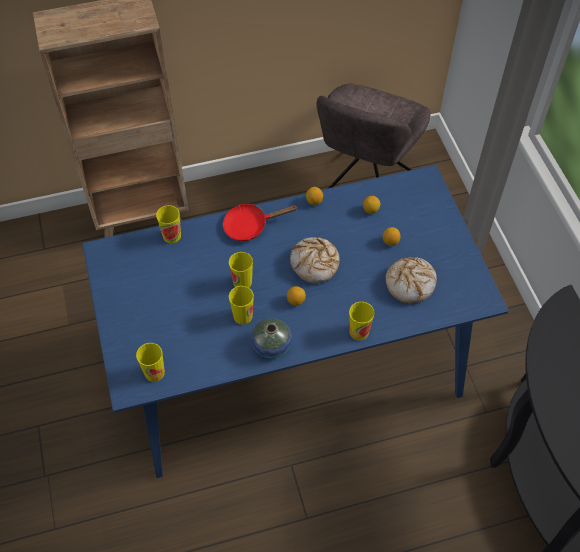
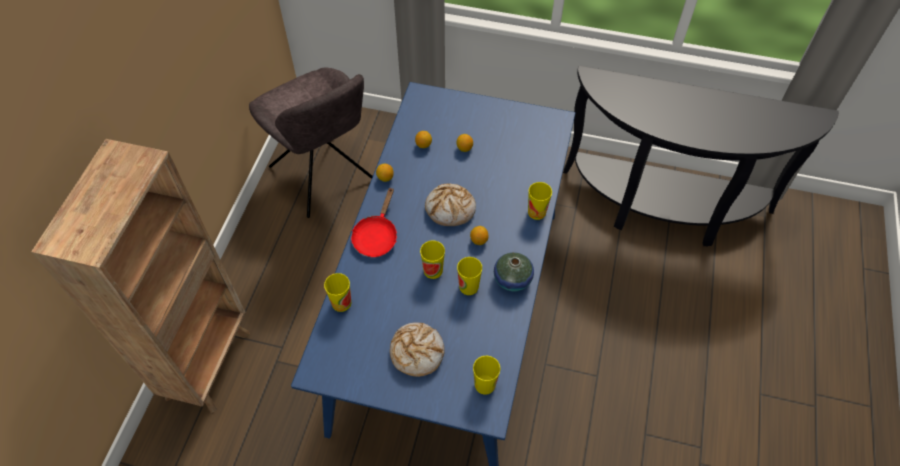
camera: 60 degrees left, 0 degrees up
(410, 283) = (513, 156): bread -> bread (416, 352)

